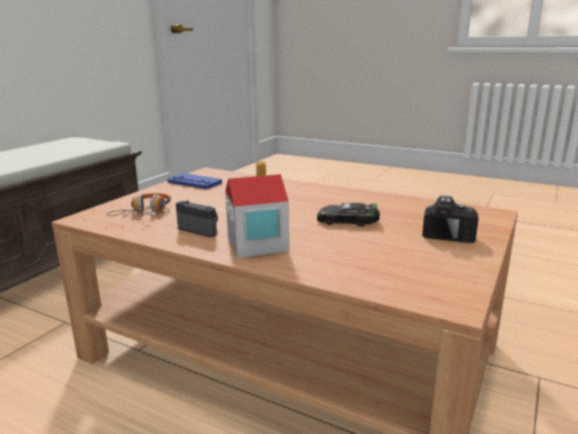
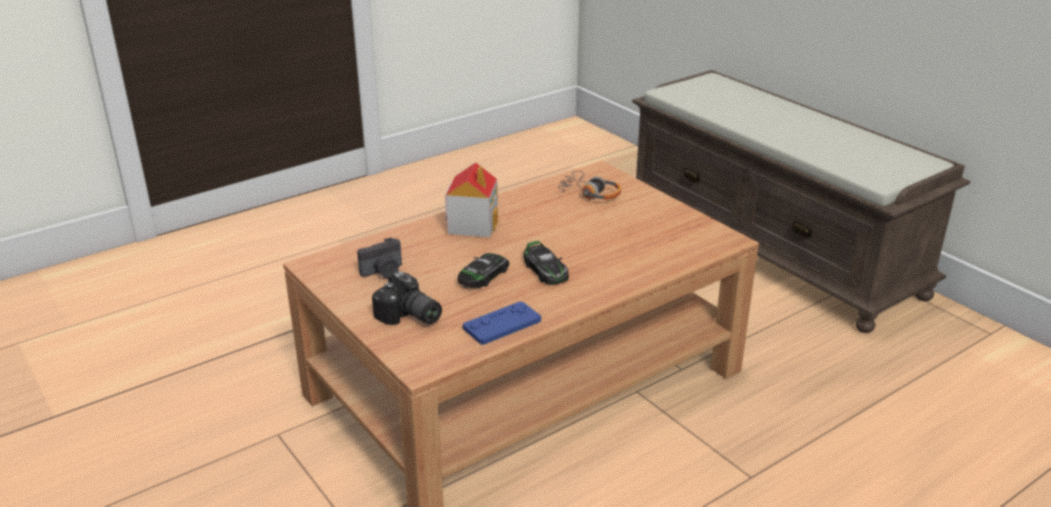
camera: 115 degrees right, 10 degrees up
(194, 182) = (681, 226): blue game controller -> blue game controller (502, 324)
(201, 229) = (527, 210): camera -> camera (383, 272)
(310, 205) = (545, 270): none -> toy car

